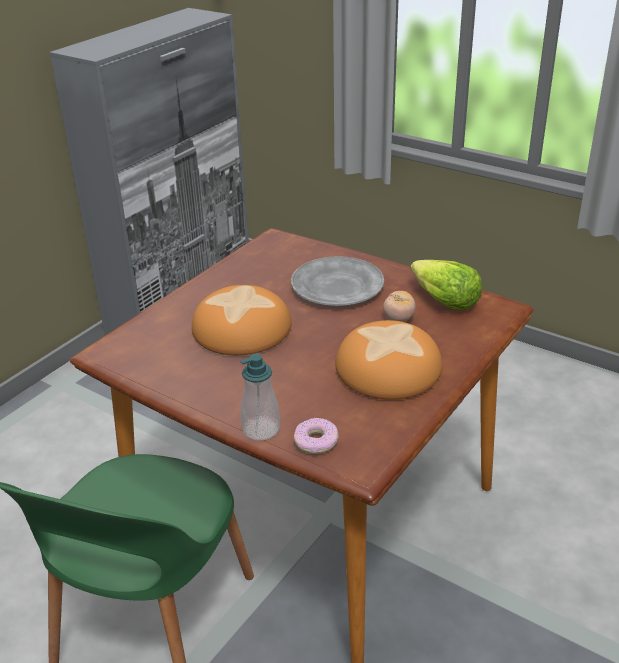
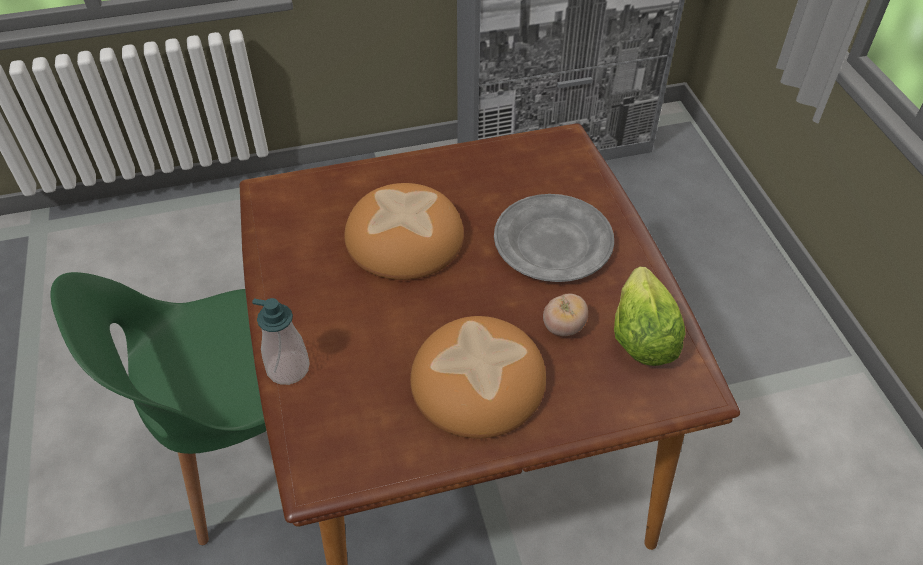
camera: 40 degrees right, 15 degrees up
(316, 442) = (314, 419): donut -> none

